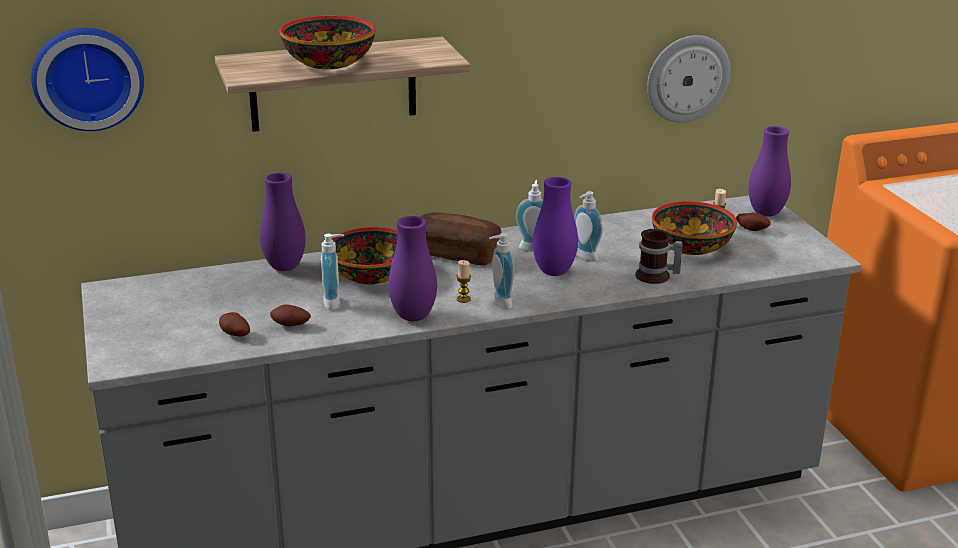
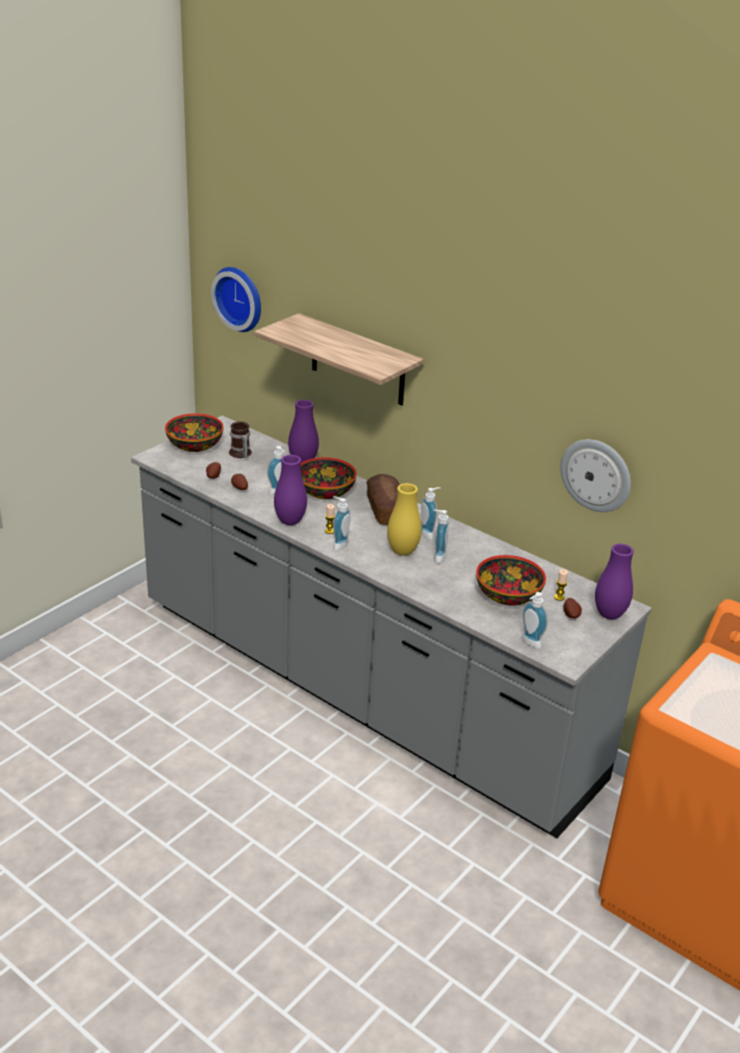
camera: 55 degrees right, 5 degrees up
(330, 62) = (326, 343): bowl -> bowl (195, 445)
(554, 272) = (402, 551): purple vase -> yellow vase
(656, 277) = (442, 592): mug -> mug (240, 454)
(785, 264) = (529, 643): none -> soap dispenser

